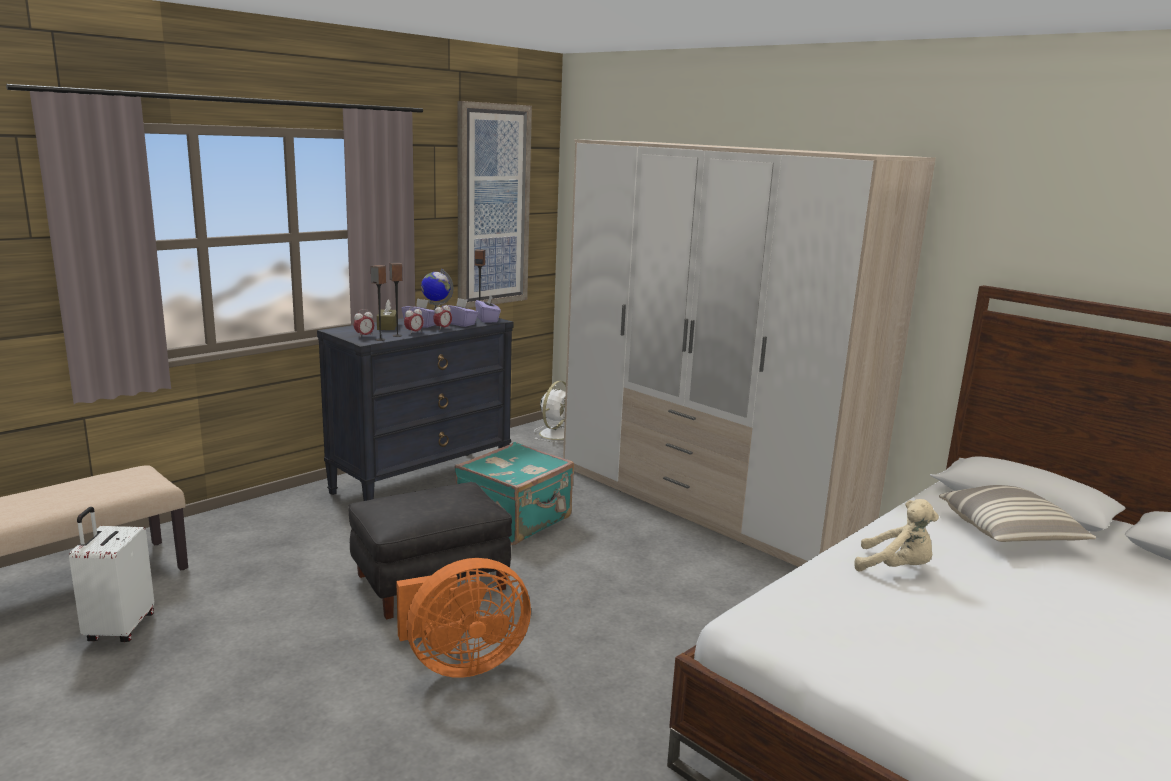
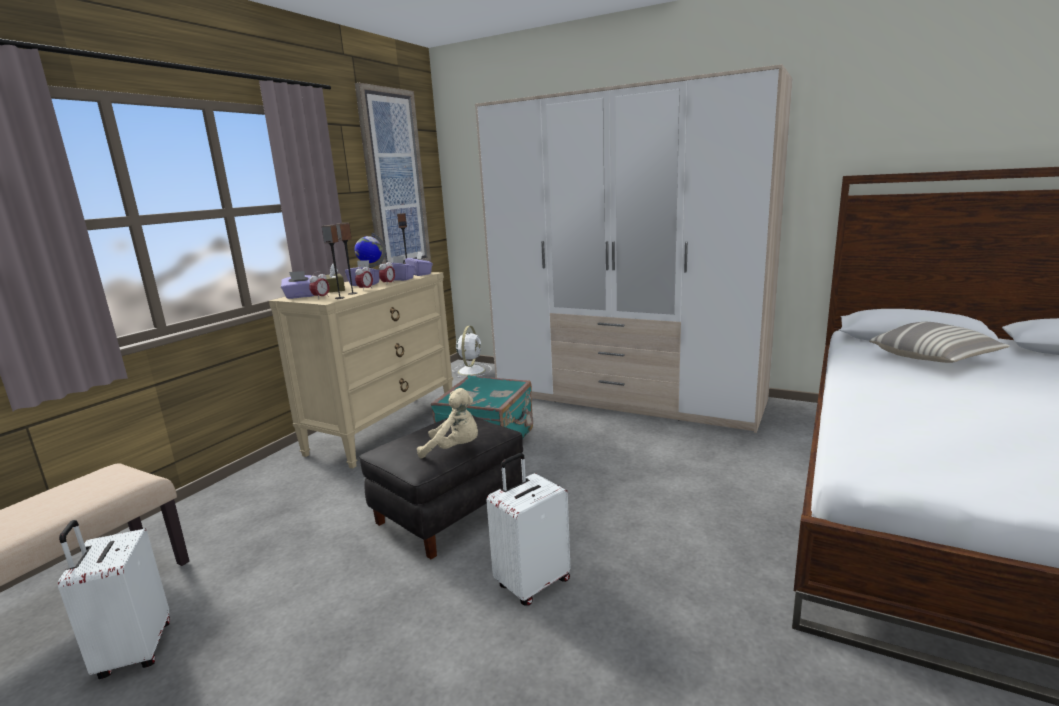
camera: 15 degrees left, 0 degrees up
(349, 330) = (301, 296): none -> purple tissue box
(422, 482) = (384, 428): black dresser -> beige dresser
(460, 663) = (532, 583): orange fan -> white suitcase
(896, 568) = (900, 399): beige plush toy -> beige plush toy (454, 449)

